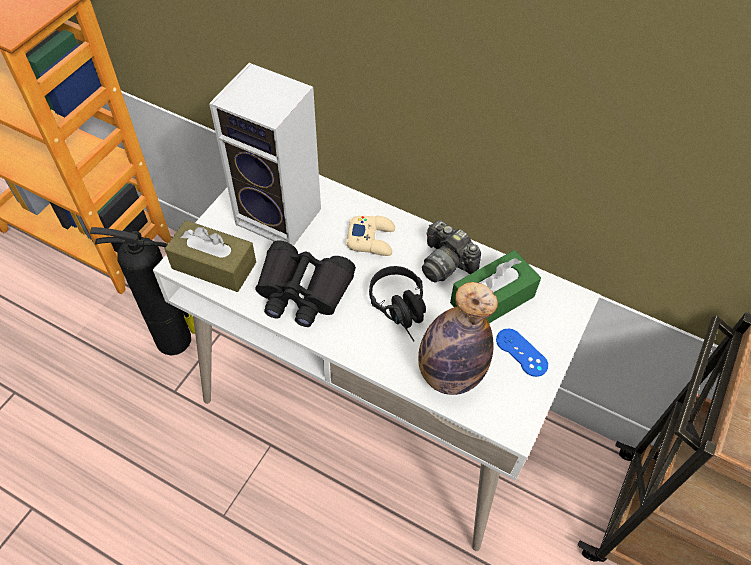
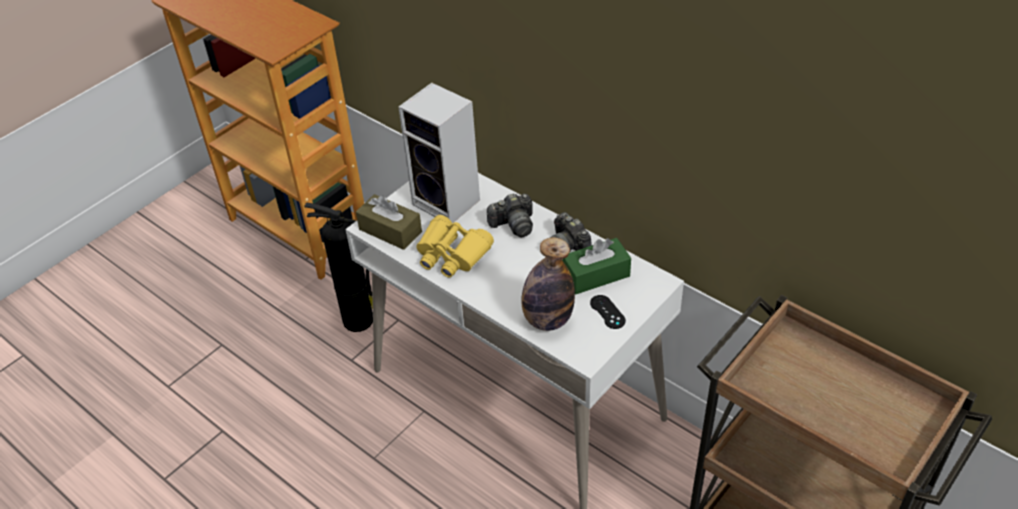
camera: 15 degrees right, 10 degrees down
(302, 291) = (452, 254): black binoculars -> yellow binoculars
(371, 239) = (513, 224): beige game controller -> camera
(402, 311) = (524, 275): black headphones -> none
(521, 352) = (607, 312): blue game controller -> black game controller

